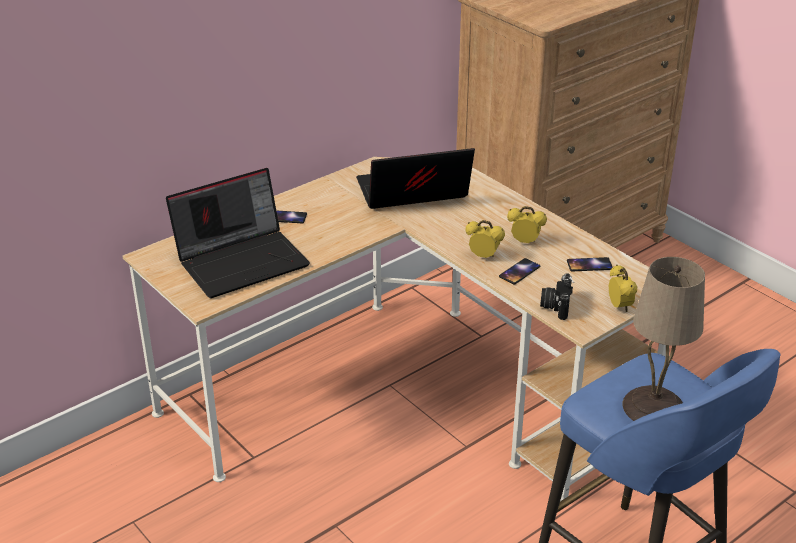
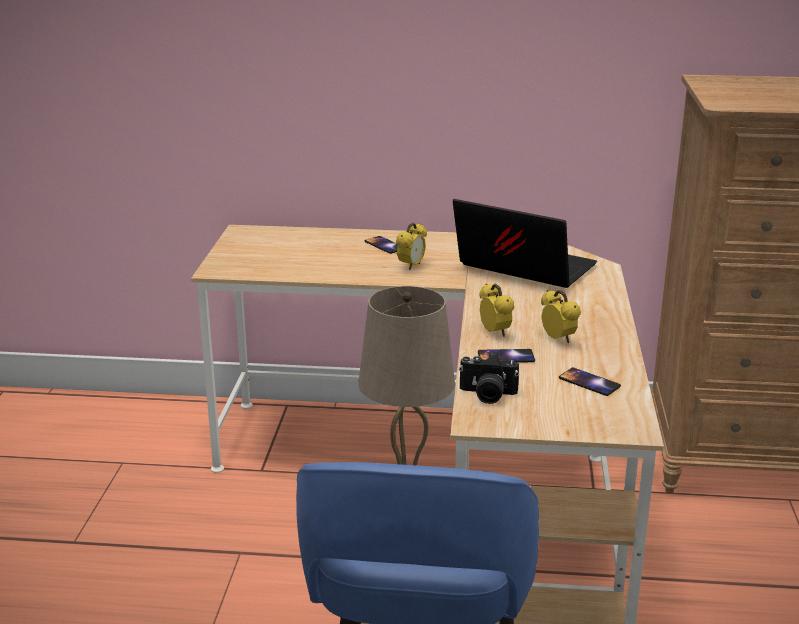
camera: 45 degrees right, 10 degrees down
(242, 260) = (297, 257): laptop -> none
(556, 305) = (487, 395): camera -> camera turned 135 degrees counterclockwise
(619, 307) = (551, 426): alarm clock -> alarm clock (411, 266)

